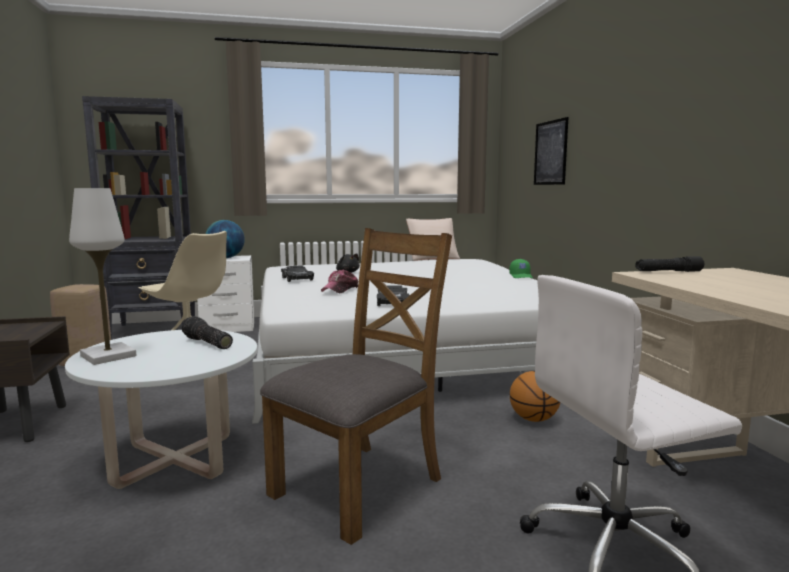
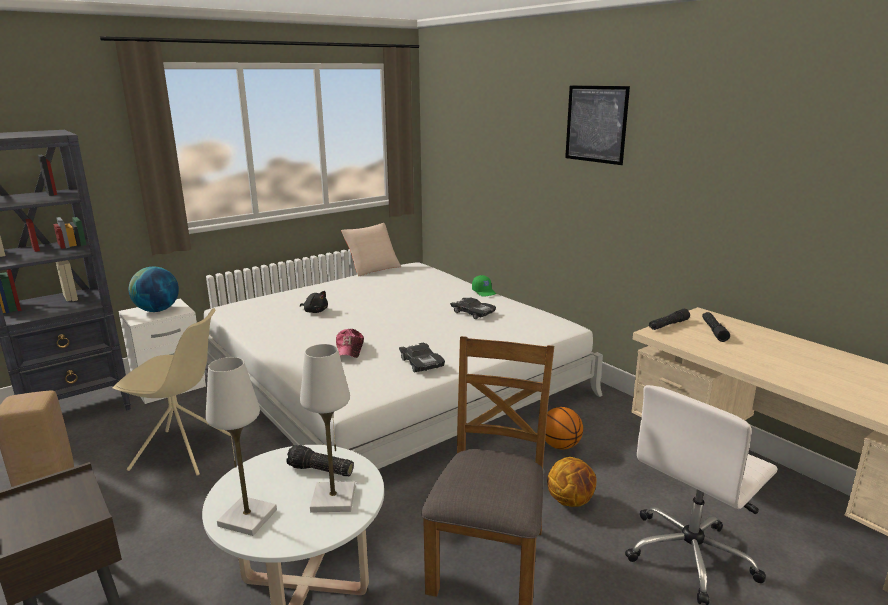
camera: 25 degrees left, 10 degrees up
(188, 358) = (333, 499): none -> white table lamp
(297, 279) = (277, 334): black toy car -> black toy car (473, 312)
(501, 463) = (571, 501): none -> basketball
(550, 153) = (496, 167): picture -> picture (596, 124)
(728, 278) = (714, 331): none -> black flashlight

